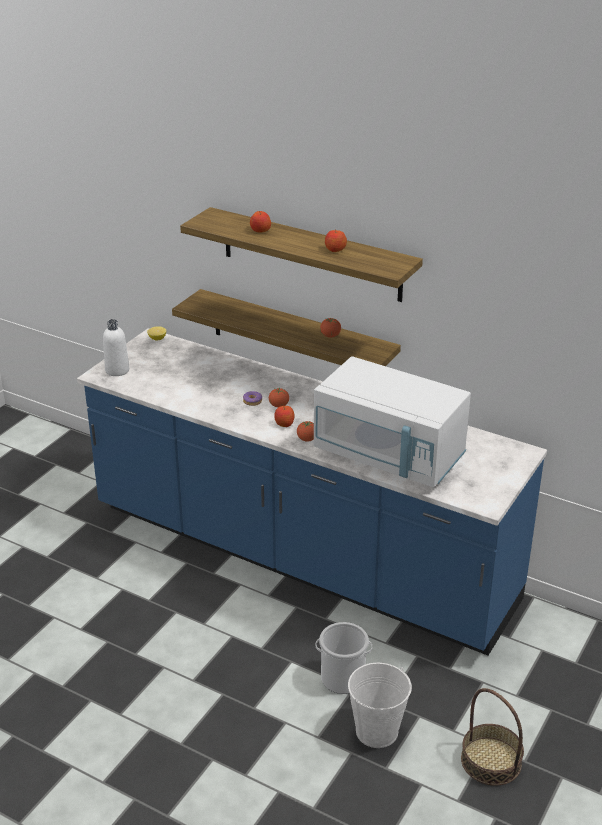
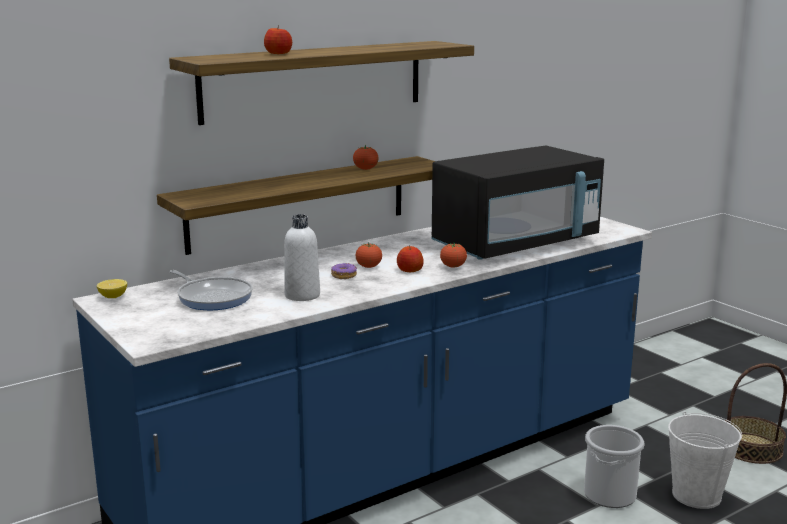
camera: 65 degrees left, 15 degrees down
(117, 370) = (157, 329): white bottle -> white bottle (302, 295)
(178, 369) = (213, 297): none -> frying pan
(335, 249) = (374, 47): apple -> none
(389, 455) = (516, 244): white microwave -> black microwave

